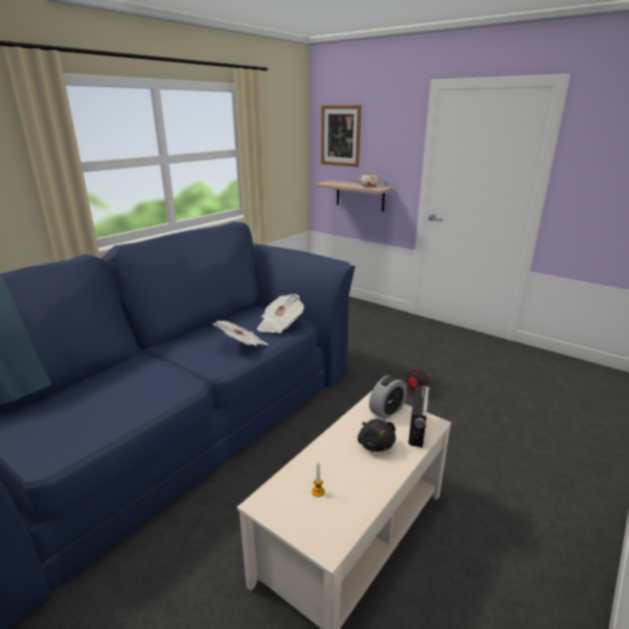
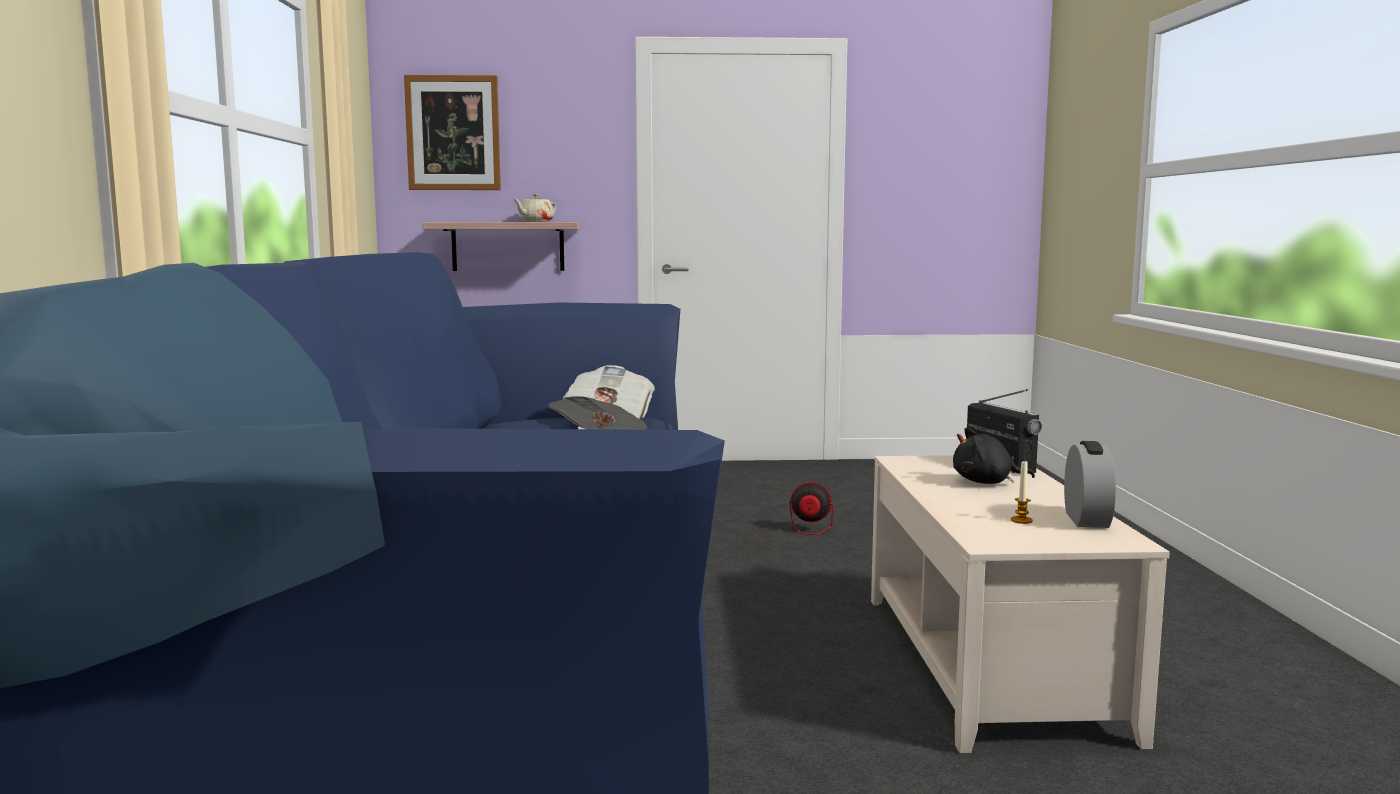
camera: 40 degrees left, 15 degrees down
(375, 444) = (986, 482): black plush toy -> black plush toy turned 150 degrees clockwise
(387, 411) = (934, 462): alarm clock -> alarm clock (1086, 519)

